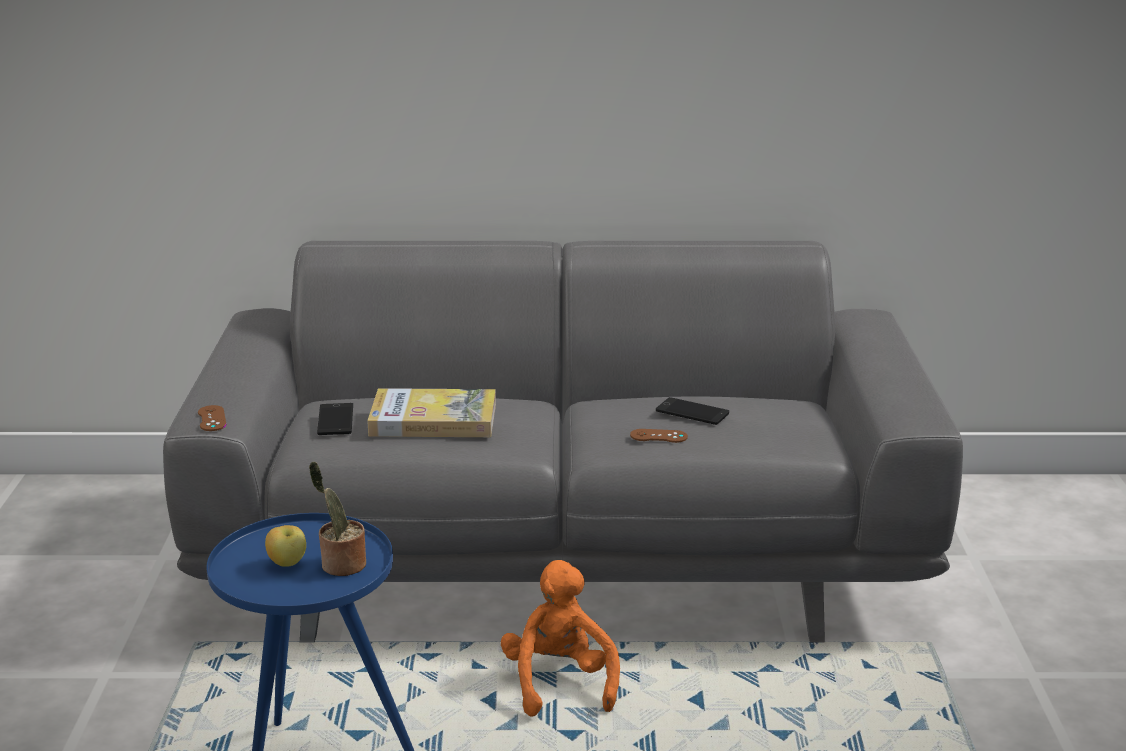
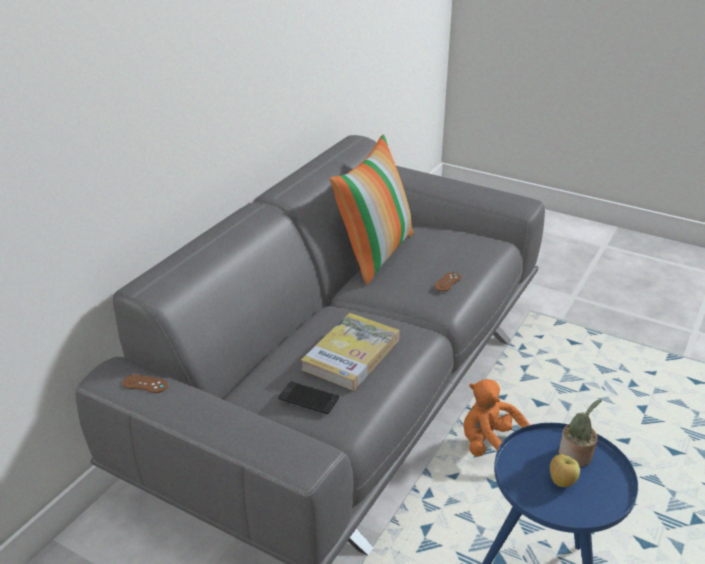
camera: 60 degrees left, 10 degrees up
(212, 419) = (306, 454): brown game controller -> brown game controller (145, 384)
(690, 390) = (375, 253): none -> pillow
(692, 412) = (424, 261): phone -> none

